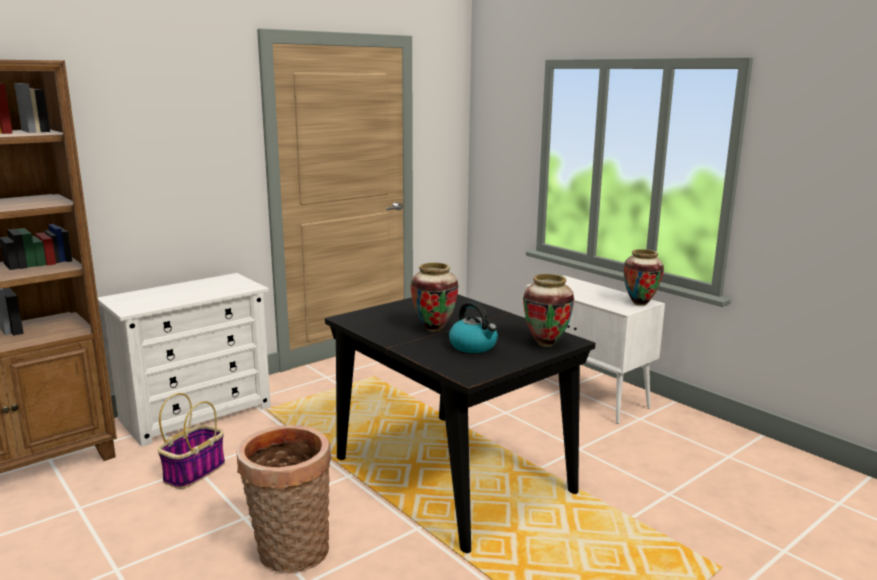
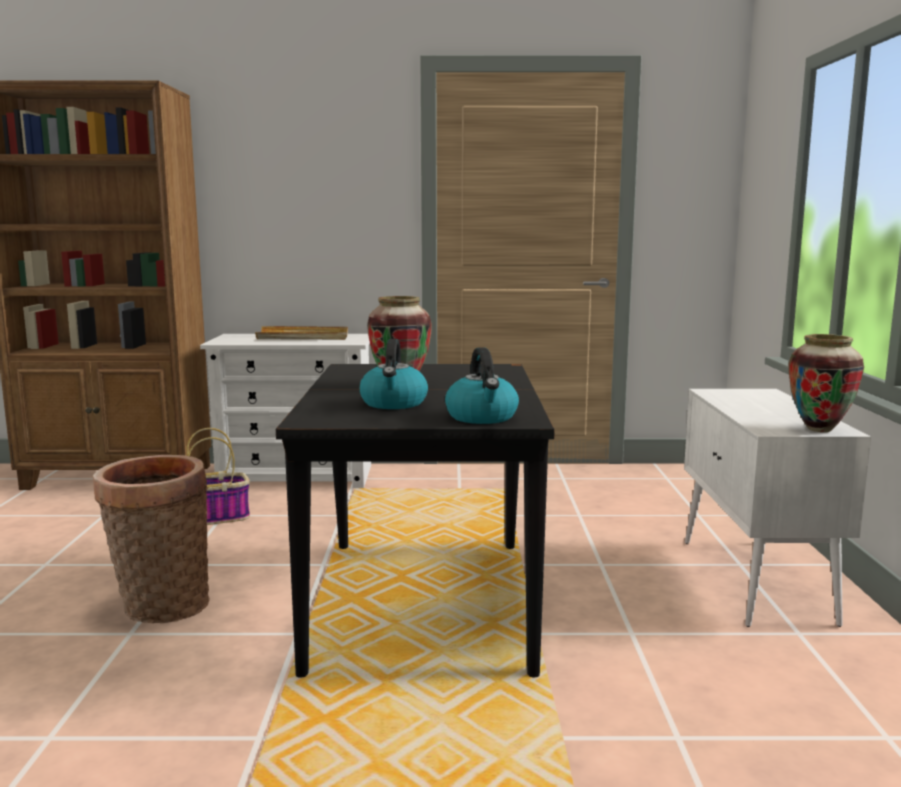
camera: 40 degrees right, 5 degrees down
(191, 288) = (303, 337): none -> beige tray
(546, 344) = (482, 417): vase -> kettle

